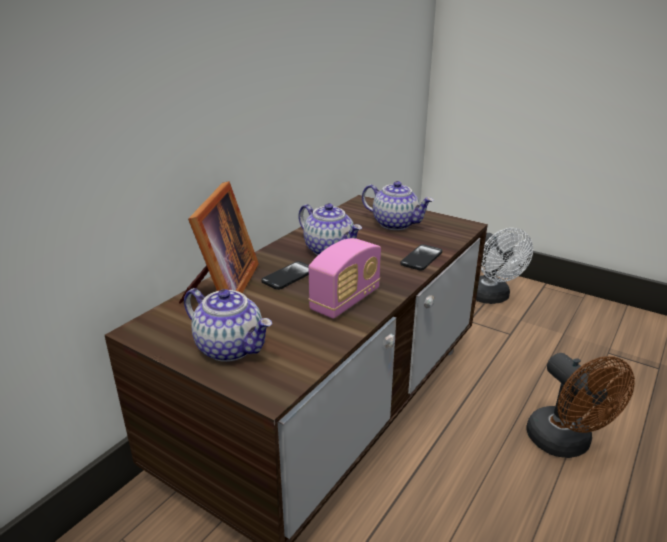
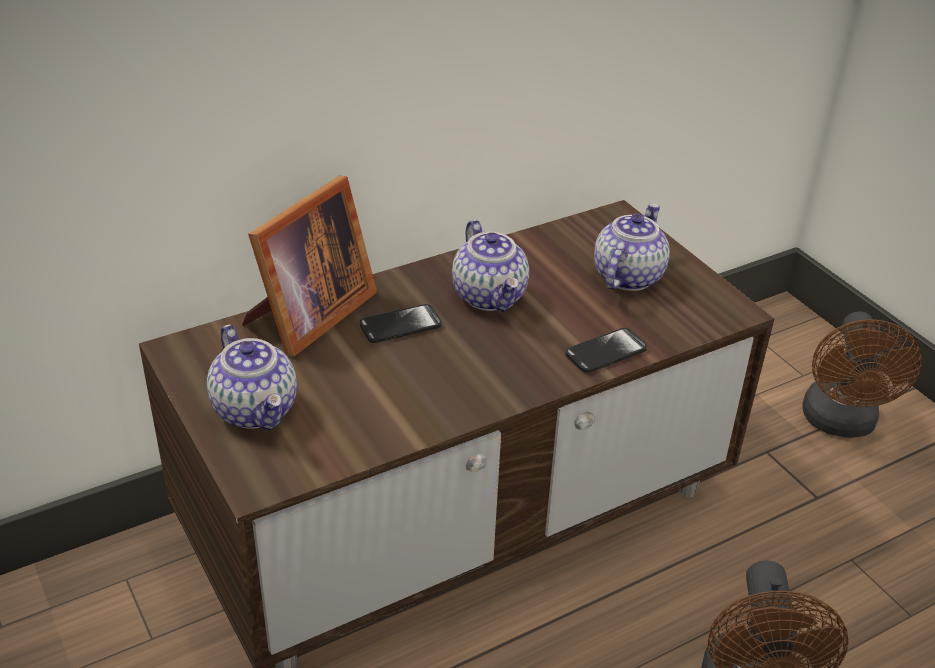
camera: 25 degrees right, 10 degrees up
(345, 300) = (441, 388): radio -> none
(395, 224) = (627, 276): teapot -> teapot turned 120 degrees counterclockwise
(491, 298) = (841, 424): white fan -> brown fan

